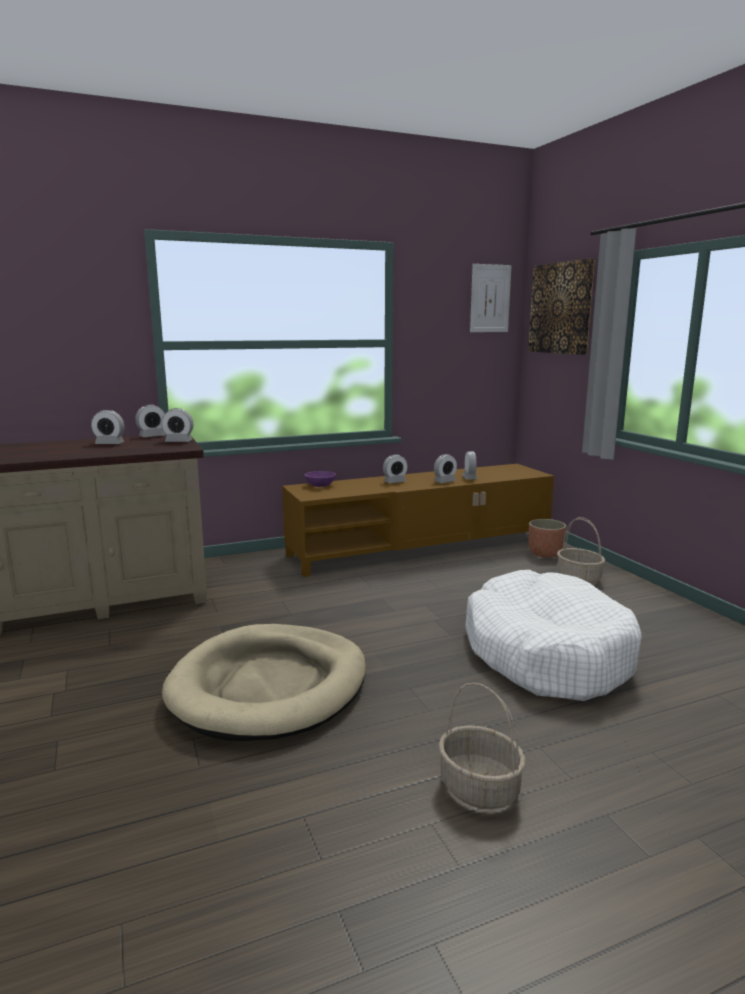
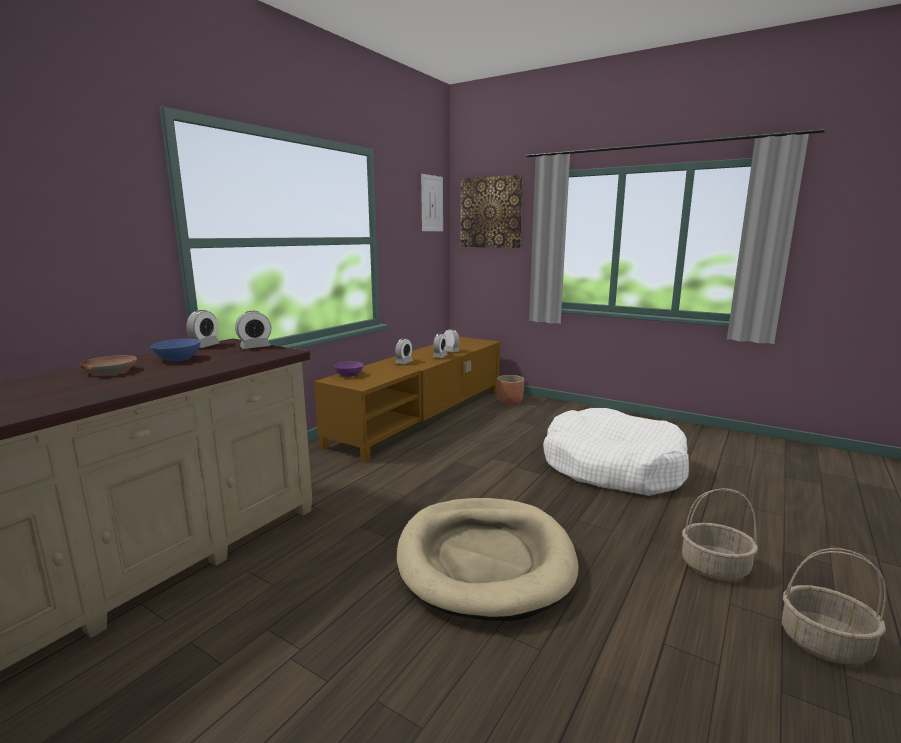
camera: 35 degrees left, 0 degrees up
(54, 446) = (110, 371): none -> brown bowl
(109, 443) = (179, 359): alarm clock -> blue bowl
(579, 578) = (554, 413): basket -> basket (825, 643)

